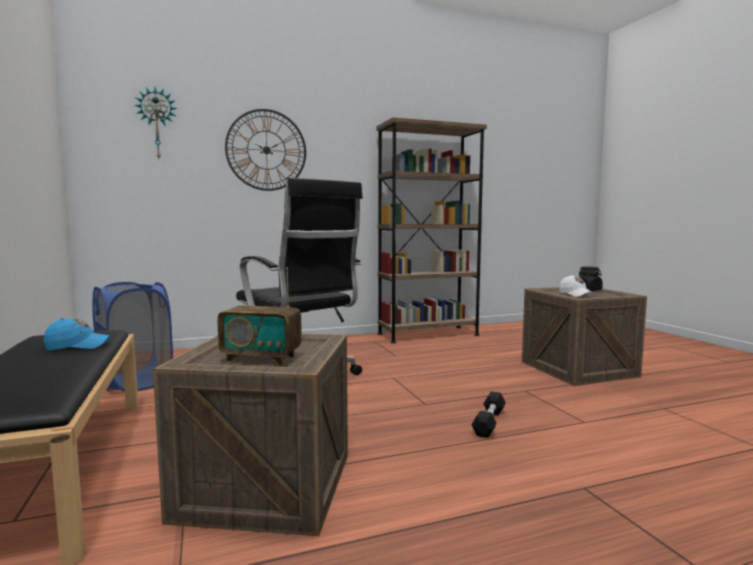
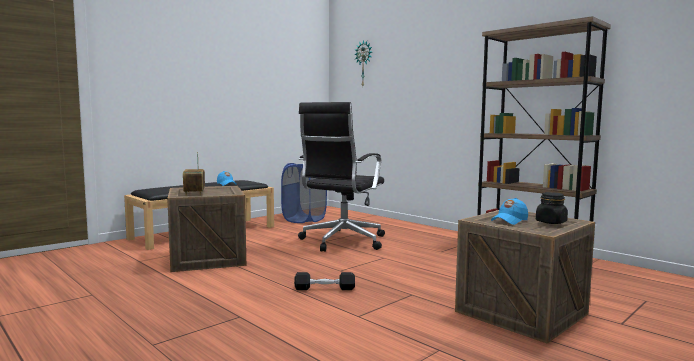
camera: 65 degrees right, 0 degrees up
(266, 150) = (420, 73): wall clock -> none
(575, 295) = (509, 221): white cap -> blue cap

